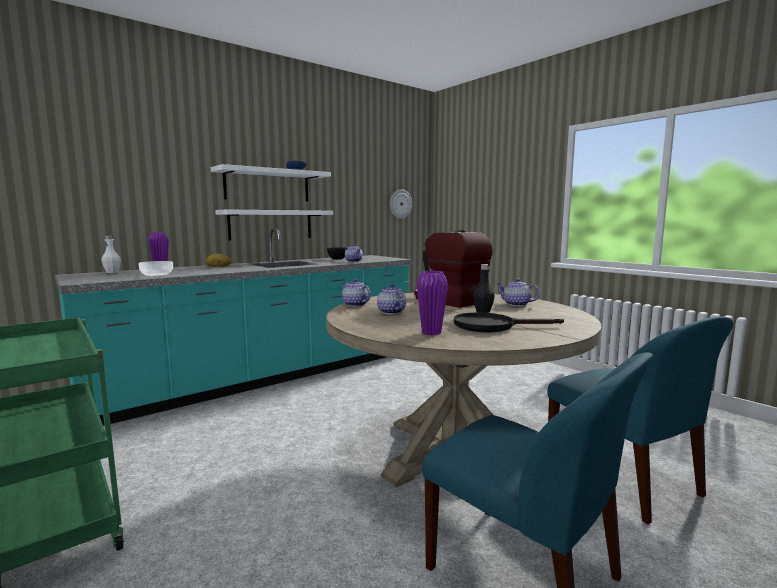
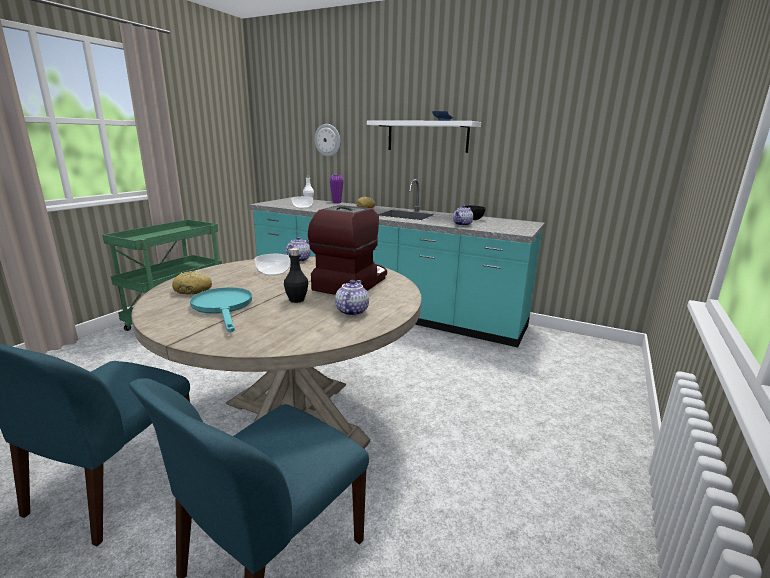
camera: 65 degrees right, 10 degrees up
(271, 224) = (427, 175): white shelf -> none
(390, 312) = (273, 272): teapot -> bowl
(400, 204) = (611, 158): wall clock -> wall clock (327, 140)
(431, 332) = (193, 290): purple vase -> bread
(492, 326) = (224, 307): black frying pan -> turquoise frying pan

